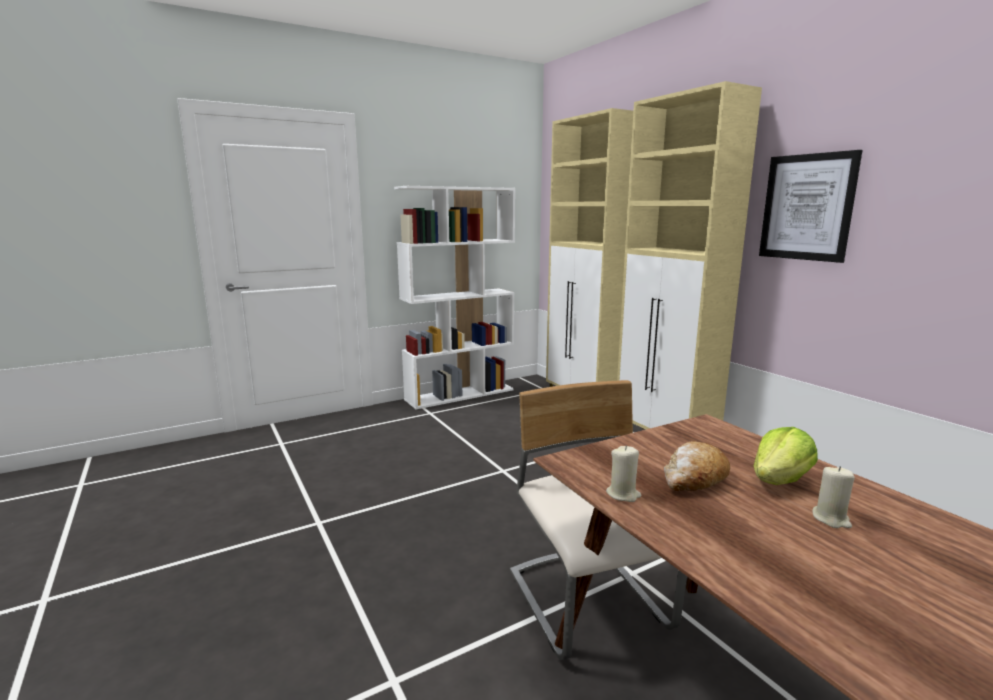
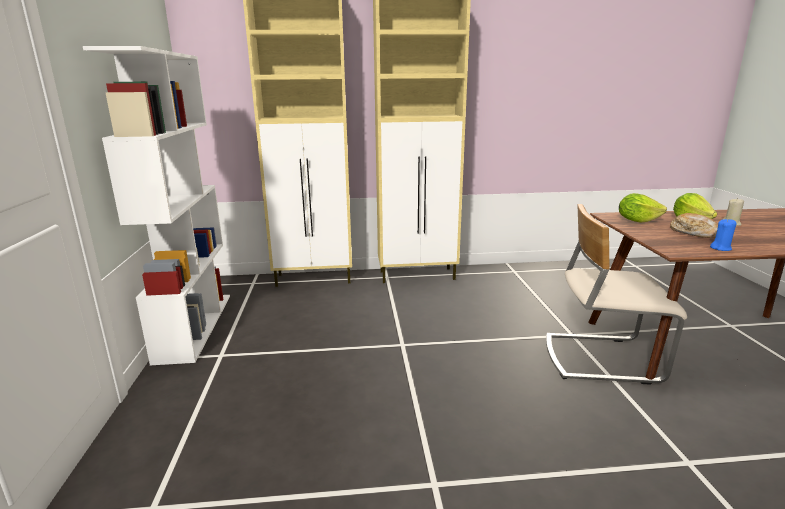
camera: 65 degrees left, 5 degrees up
(623, 494) = (721, 248): beige candle -> blue candle
(708, 441) = (637, 220): none -> lettuce
(807, 207) = (495, 79): picture -> none

